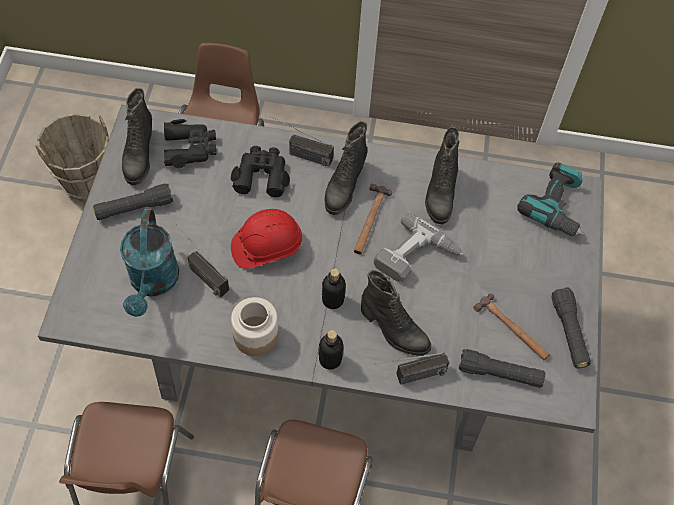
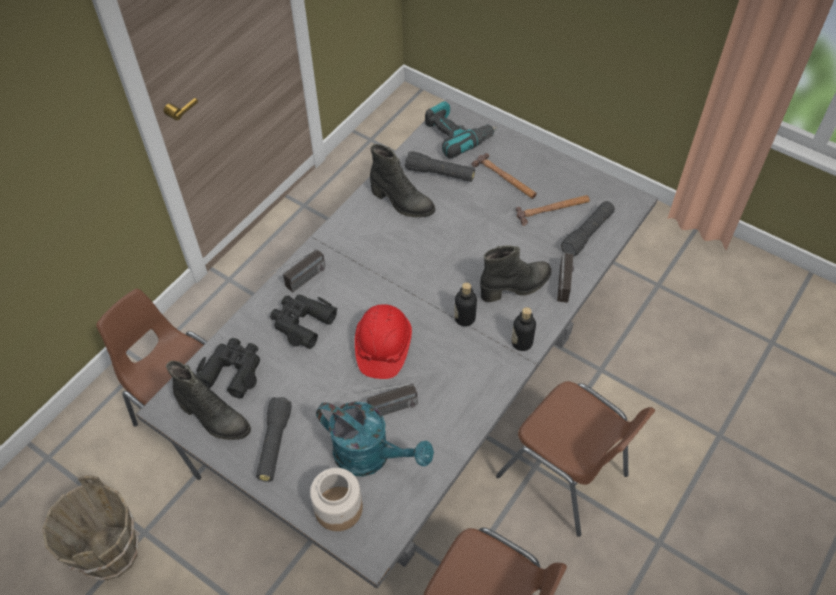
camera: 60 degrees left, 5 degrees down
(255, 336) = (471, 391): jar -> jar (338, 509)
(344, 187) = (353, 265): black boot -> none
(369, 220) = (399, 261): hammer -> hammer (505, 179)
(416, 258) = (455, 243): power drill -> none
(569, 332) = (572, 177): black flashlight -> black flashlight (440, 174)

